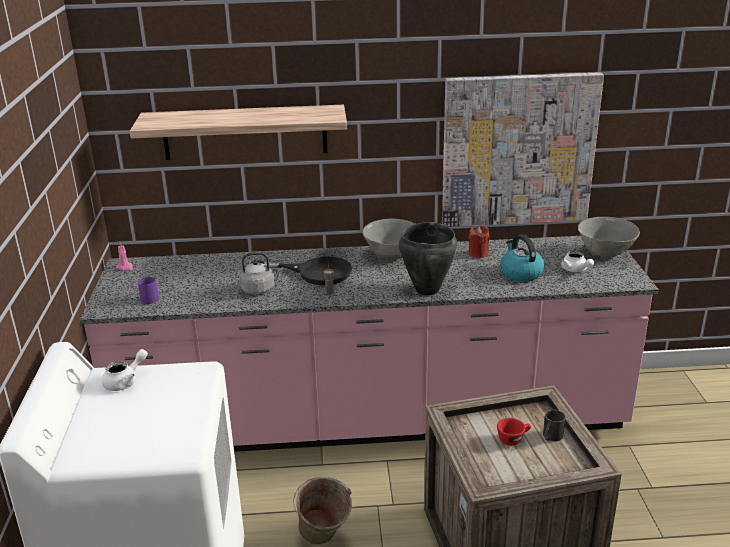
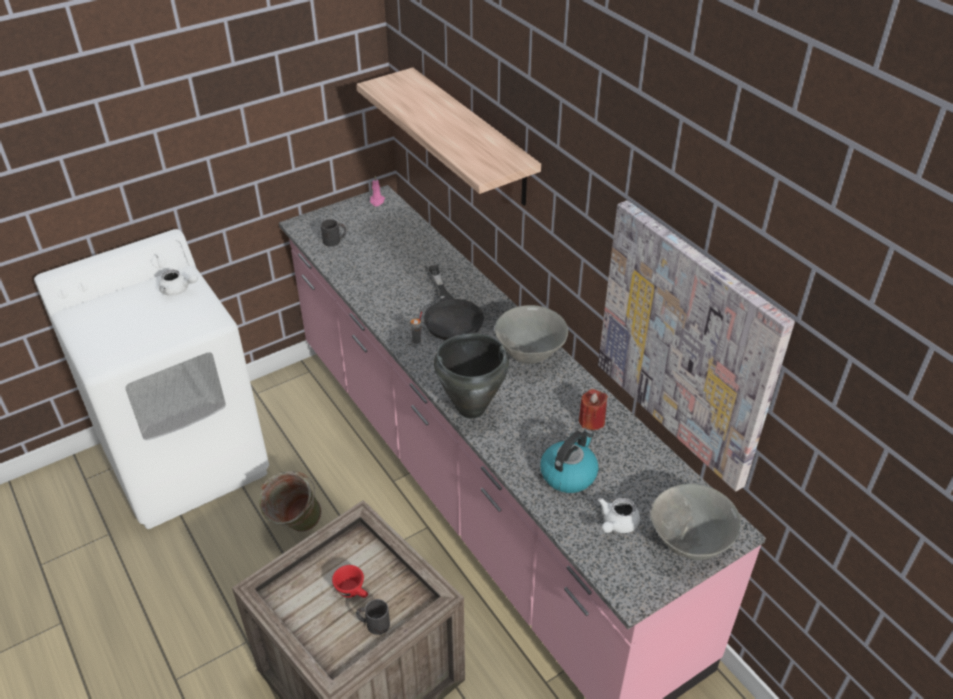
camera: 60 degrees right, 15 degrees up
(151, 297) = (335, 240): purple mug -> black mug
(260, 289) = (392, 294): grey kettle -> none

